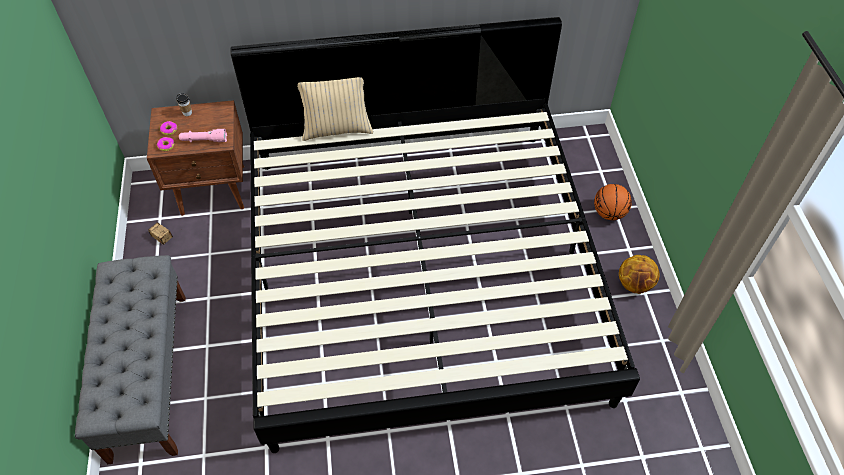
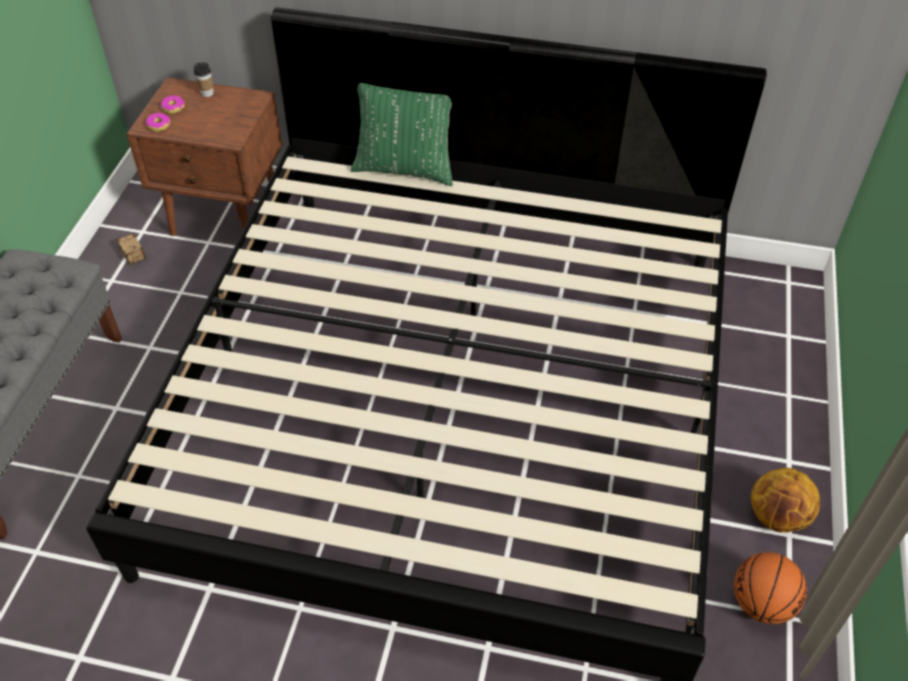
camera: 20 degrees right, 5 degrees down
(204, 140) = (209, 130): pink flashlight -> none
(337, 129) = (405, 168): beige pillow -> green pillow
(609, 213) = (778, 399): basketball -> basketball (761, 603)

